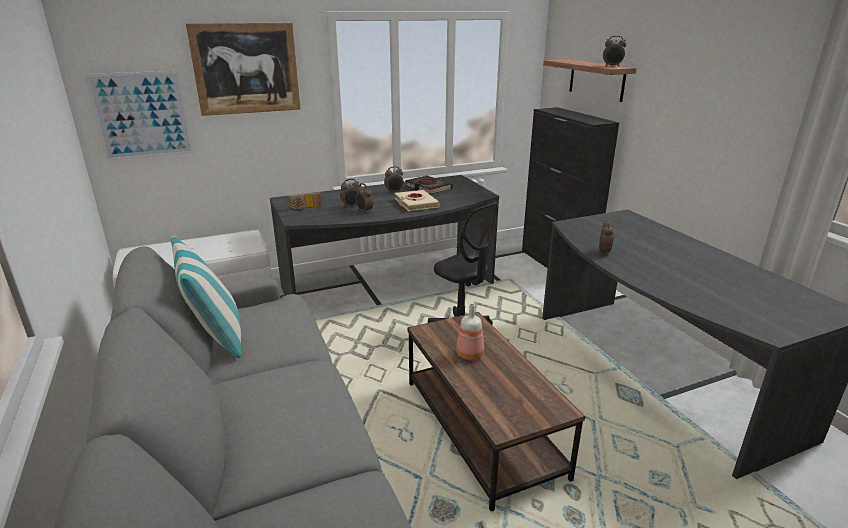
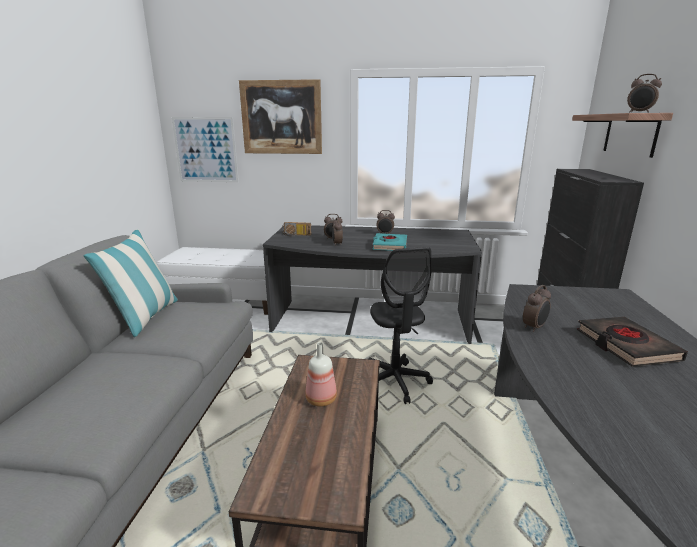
camera: 30 degrees right, 5 degrees down
(416, 204) = (389, 245): beige book -> turquoise book
(428, 188) = (420, 235): black book -> black book (626, 345)

